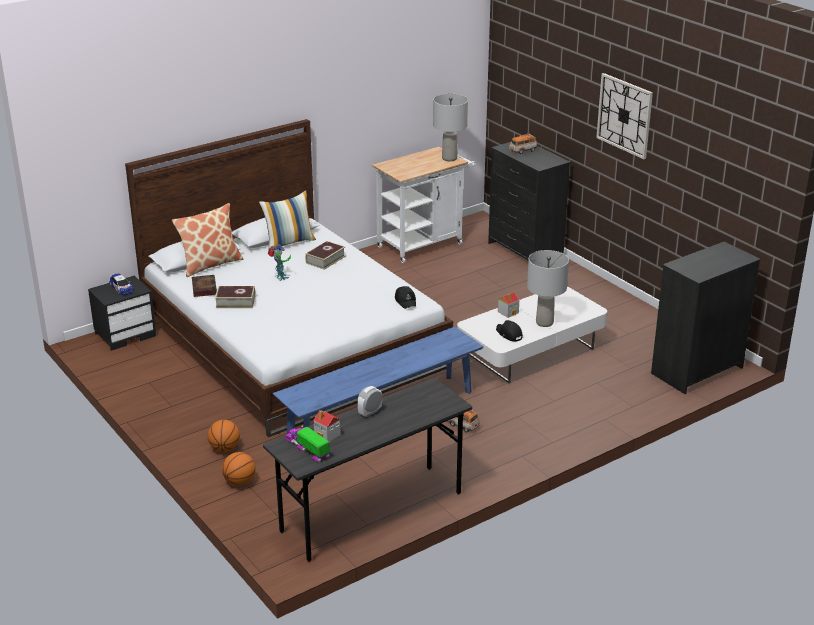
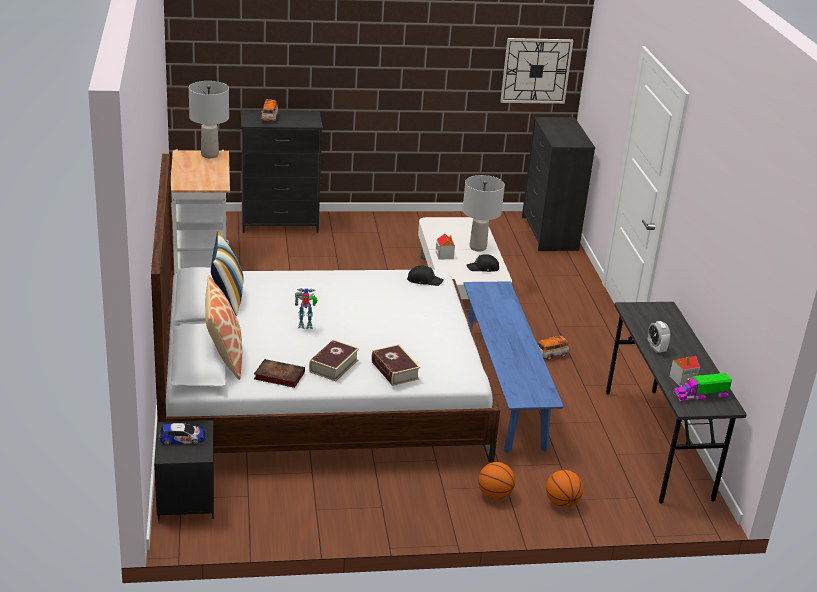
camera: 65 degrees left, 0 degrees up
(325, 259) = (293, 291): book -> book (395, 370)
(624, 115) = (388, 42): wall clock -> wall clock (536, 70)

